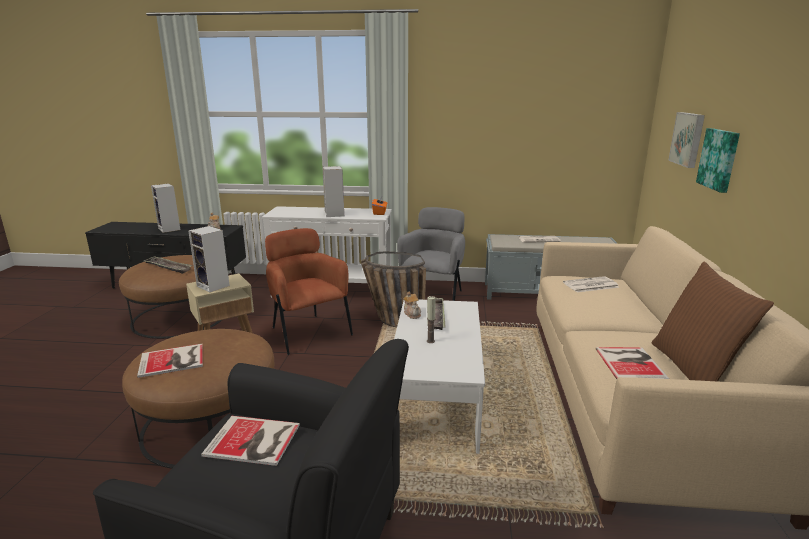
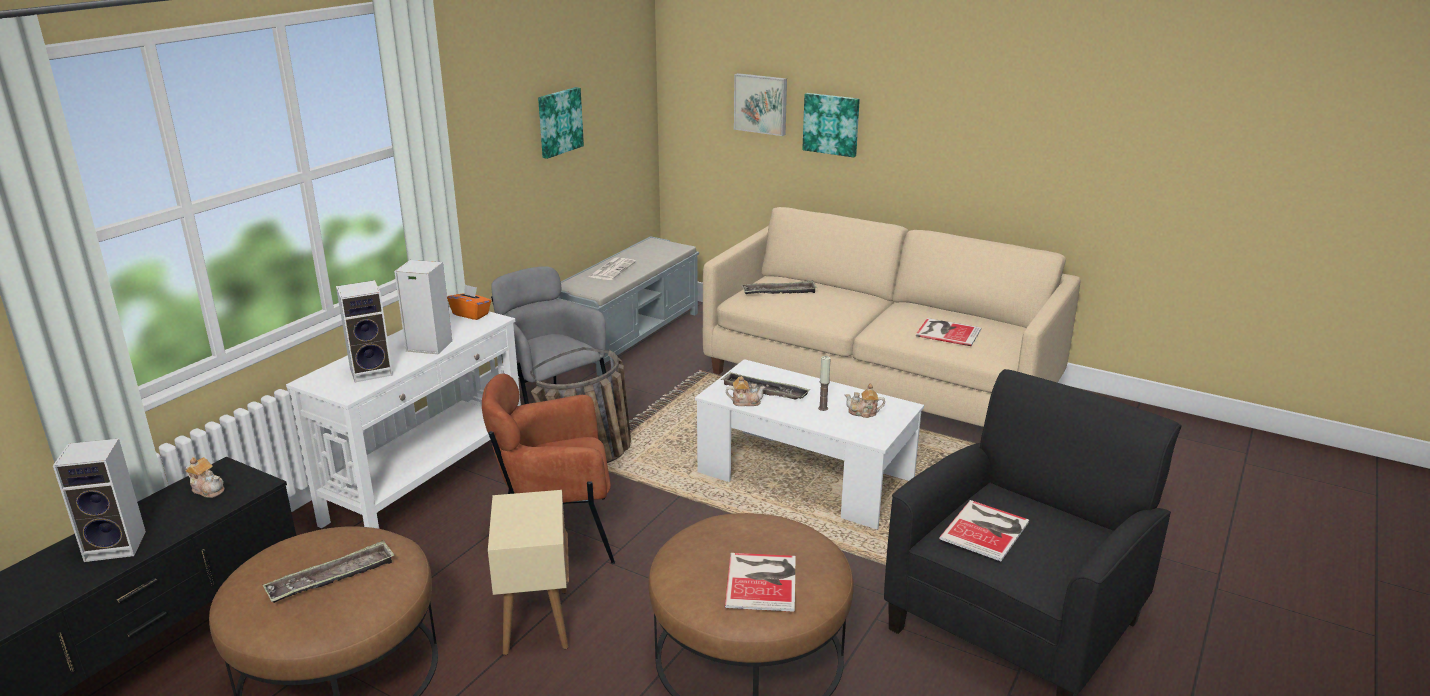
camera: 65 degrees left, 5 degrees up
(214, 286) = (534, 522): speaker -> speaker (373, 371)
(439, 358) = (863, 413): none -> teapot
(524, 128) = (559, 122): none -> picture
(590, 285) = (779, 292): newspaper -> tray
(694, 370) = (968, 315): brown pillow -> none

